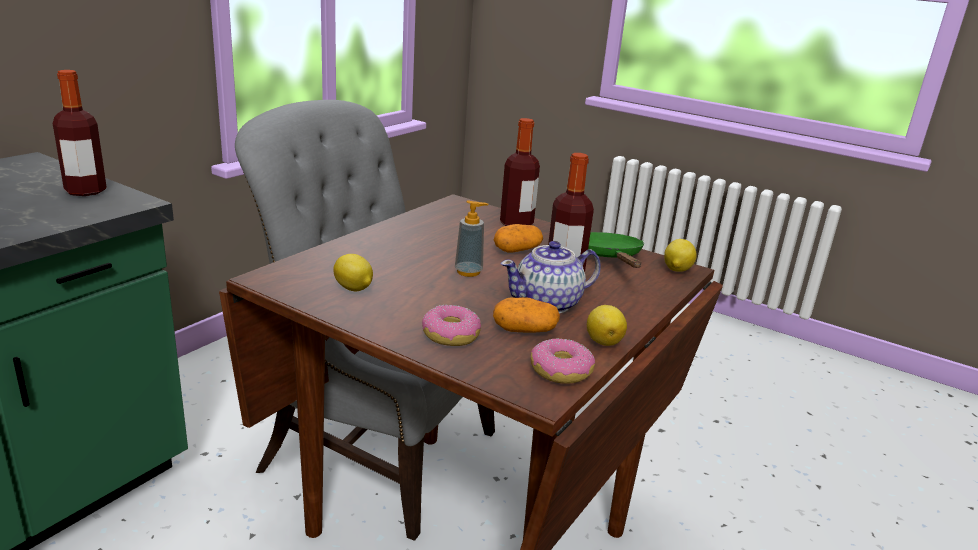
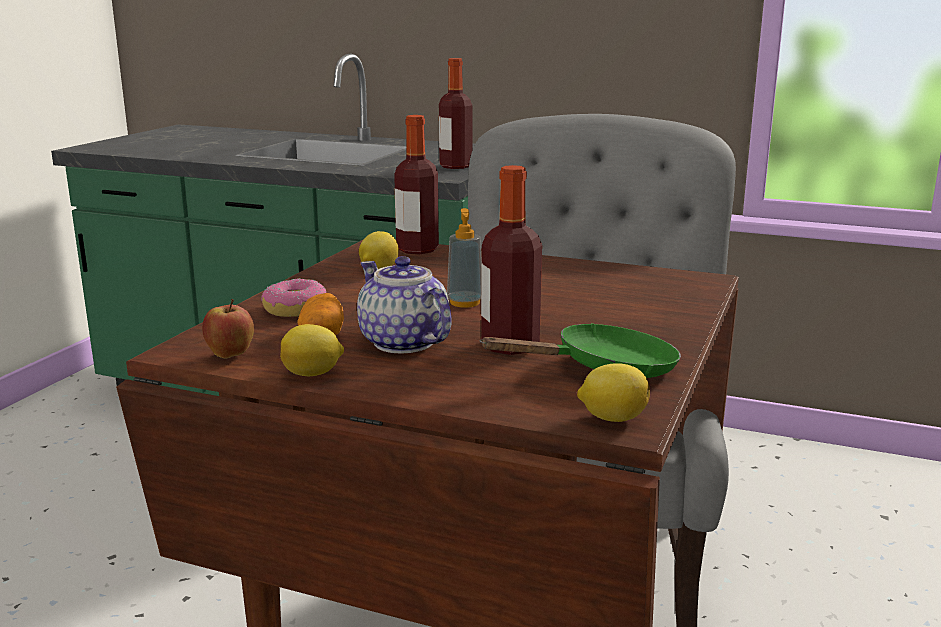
camera: 80 degrees right, 5 degrees down
(516, 224) = (666, 312): bottle -> bottle (417, 249)
(517, 250) = (563, 318): potato -> none
(560, 371) = (230, 356): donut -> apple

